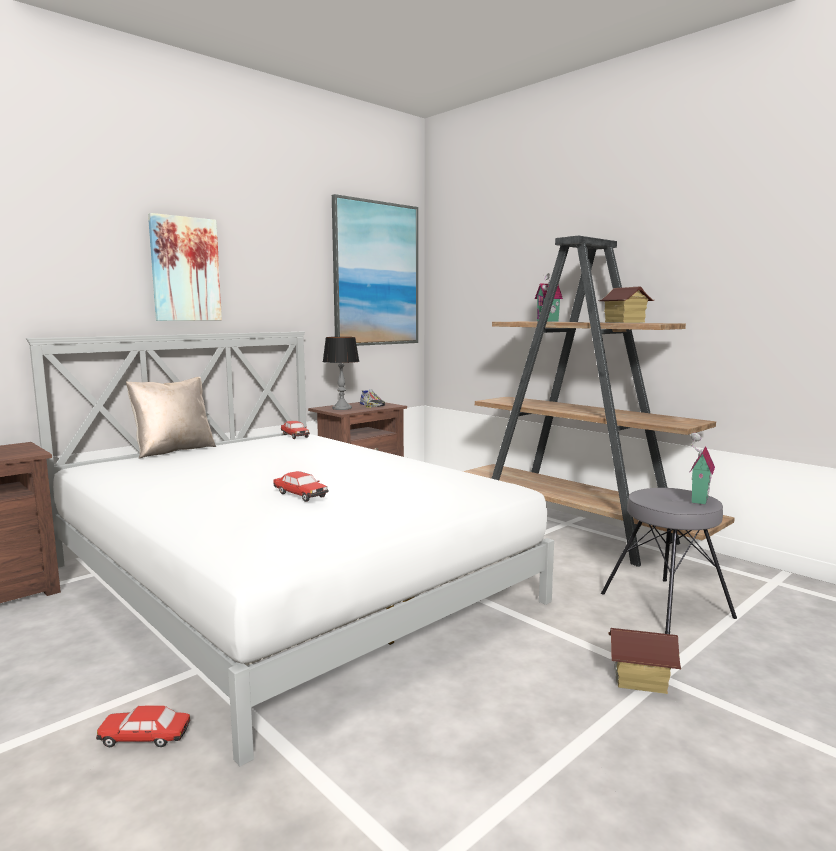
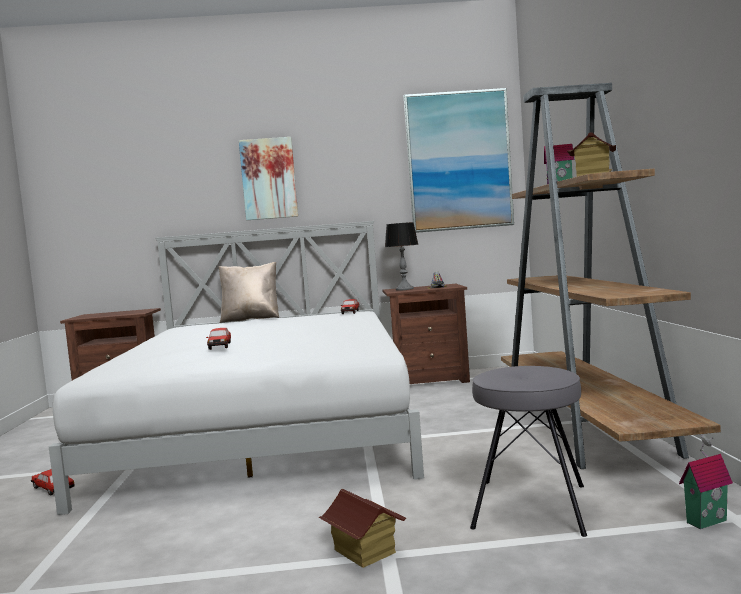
camera: 40 degrees right, 5 degrees down
(697, 499) = (538, 378): toy house -> toy house (704, 520)

